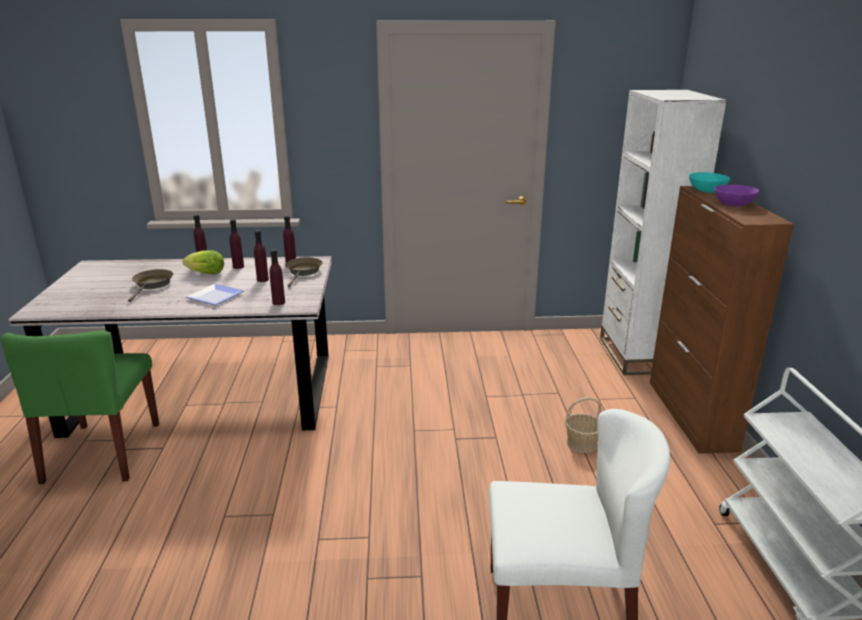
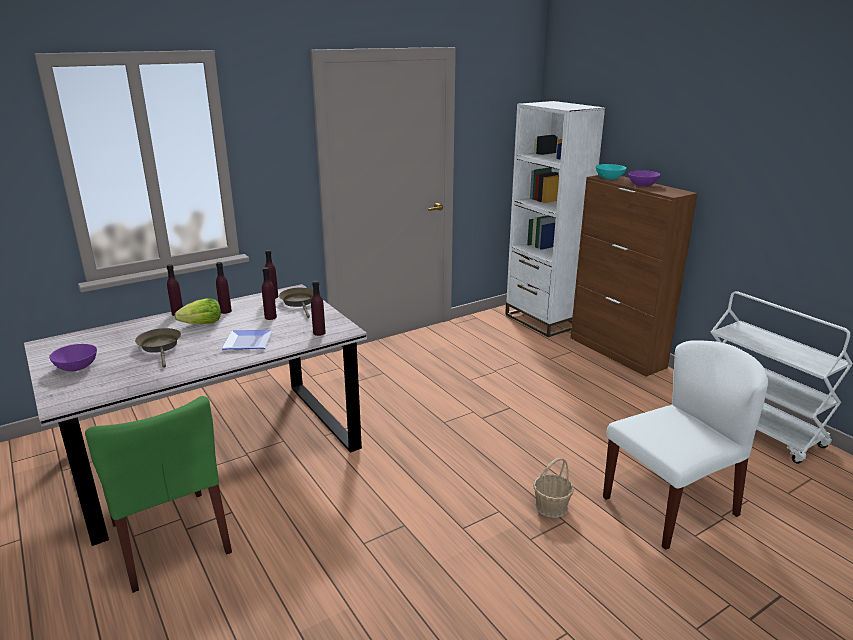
camera: 30 degrees left, 0 degrees up
(81, 287) = (76, 367): none -> purple bowl
(582, 444) = (571, 393): basket -> basket (551, 506)

